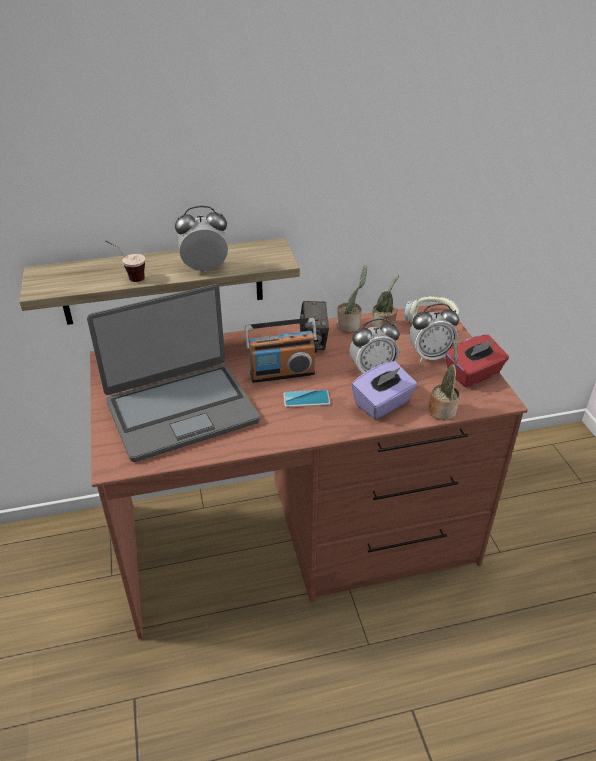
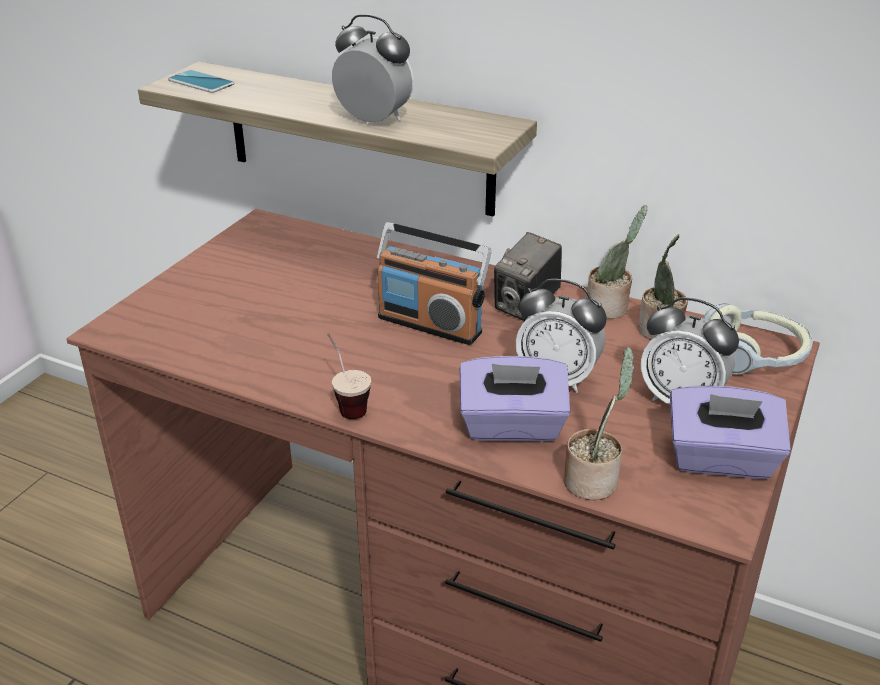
camera: 40 degrees right, 5 degrees down
(129, 277) = (276, 102): cup -> cup (346, 403)
(181, 410) = (255, 309): laptop -> none
(306, 399) = (416, 368): phone -> phone (201, 82)
(473, 374) = (721, 460): red tissue box -> purple tissue box

